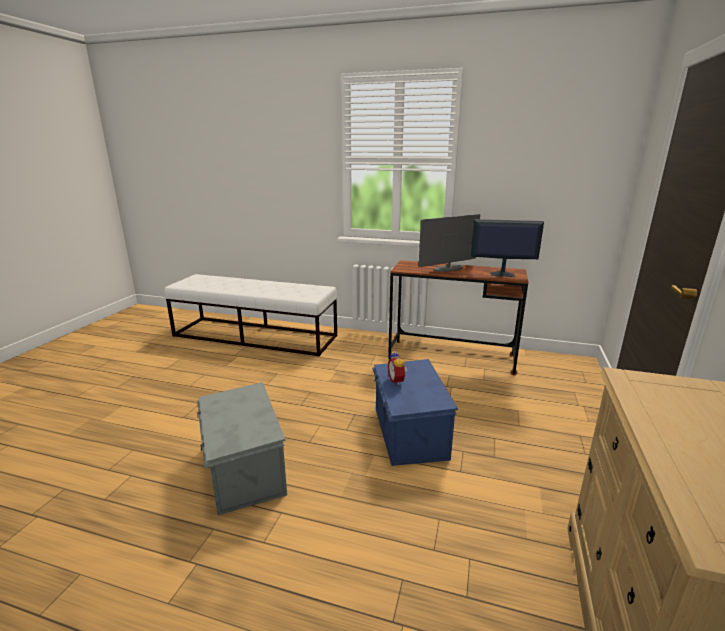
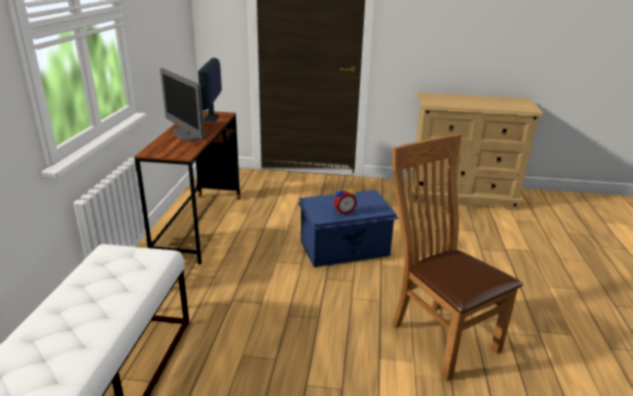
camera: 100 degrees left, 5 degrees up
(243, 470) = (438, 334): grey storage box -> brown chair

